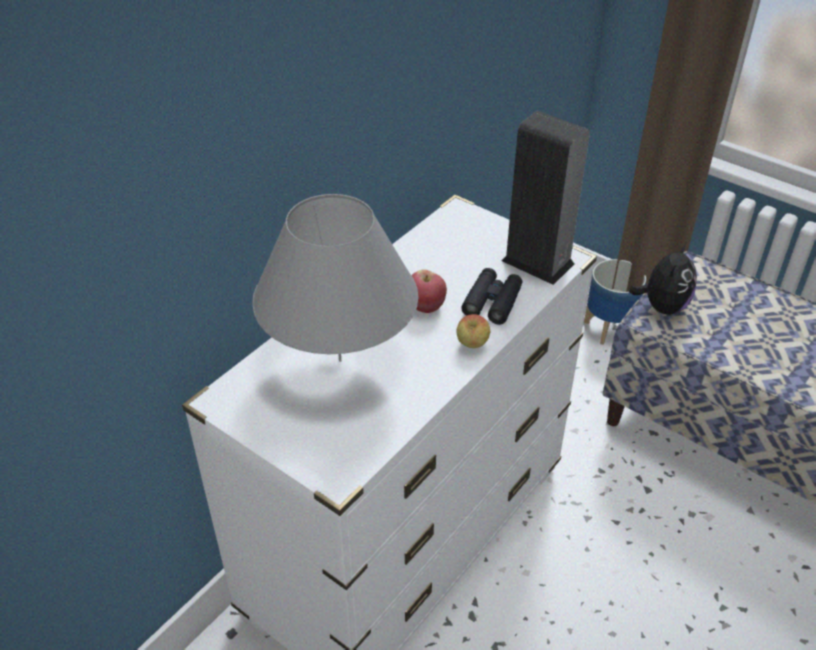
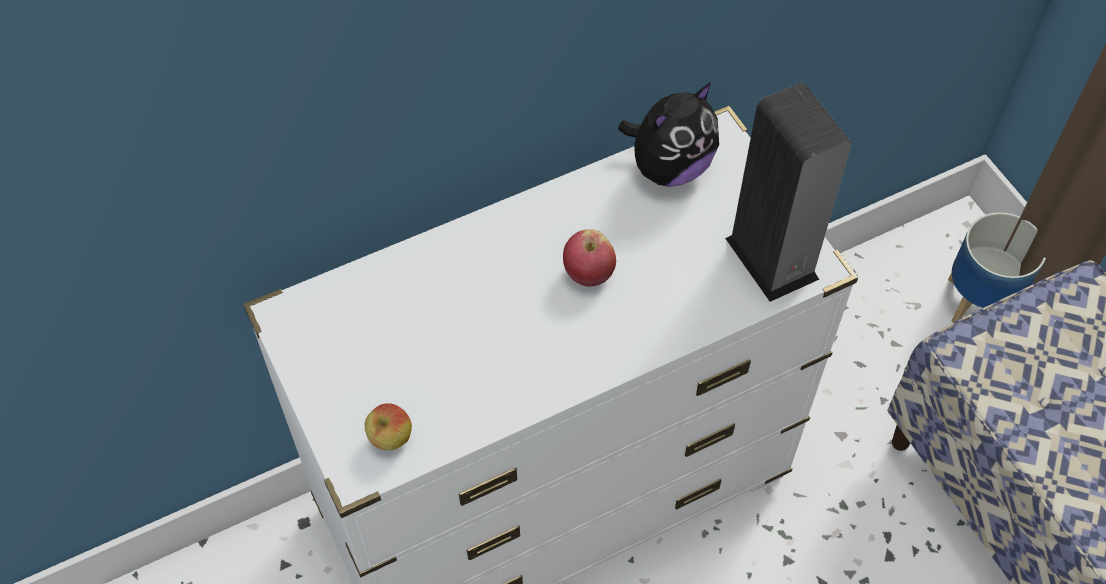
camera: 25 degrees right, 15 degrees up
(340, 360) = (444, 313): grey table lamp -> none
(472, 345) = (612, 353): apple -> apple (390, 439)
(492, 302) = (675, 298): black binoculars -> none
(662, 306) = (998, 338): plush toy -> plush toy (669, 167)

